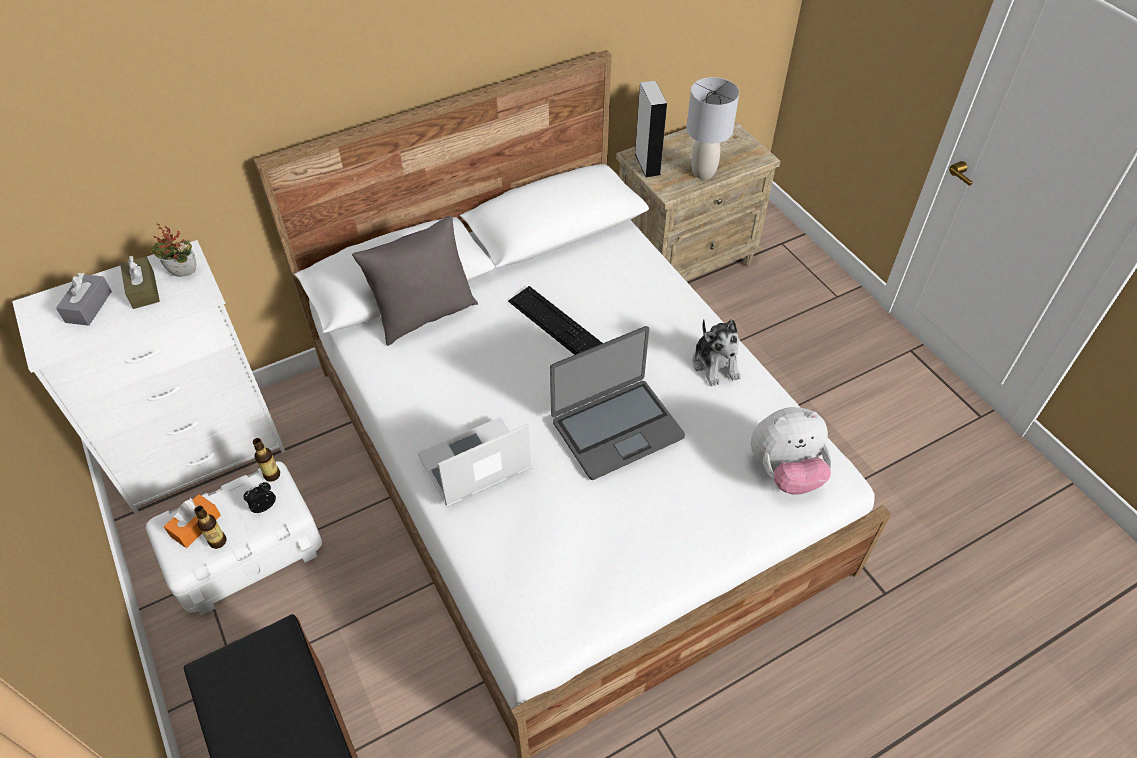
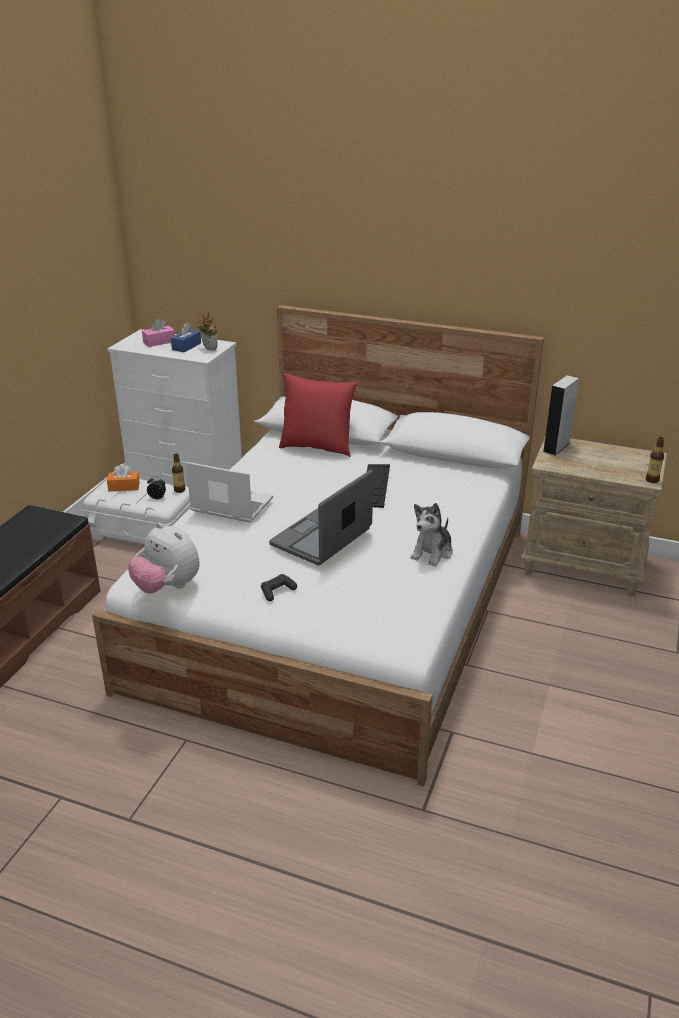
camera: 50 degrees right, 20 degrees down
(88, 307) = (159, 342): grey tissue box -> pink tissue box
(143, 289) = (186, 346): brown tissue box -> blue tissue box
(218, 541) = (122, 497): bottle -> bottle (652, 480)
(424, 315) = (317, 447): grey pillow -> red pillow
(616, 428) = (322, 537): laptop -> laptop turned 105 degrees clockwise
(676, 525) = (277, 591): none -> black game controller
(703, 172) = (588, 467): grey table lamp -> none
(785, 471) = (380, 616): plush toy -> plush toy (167, 587)

